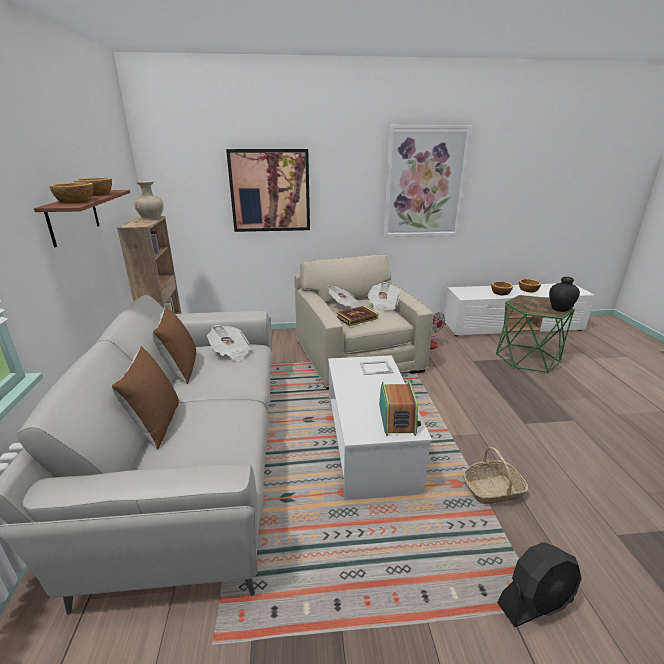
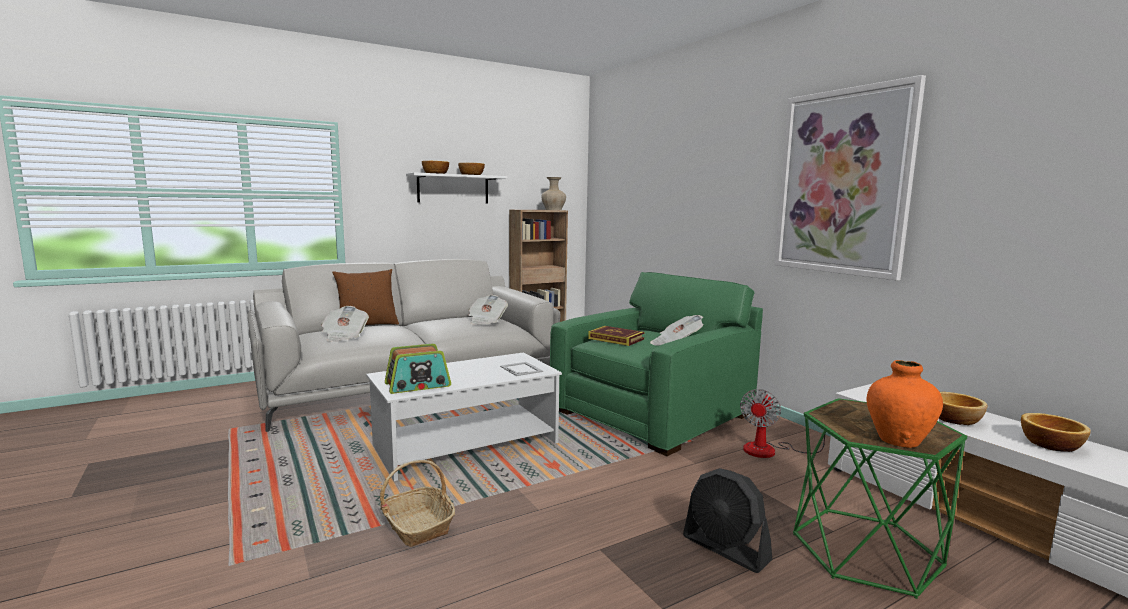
camera: 65 degrees right, 15 degrees down
(73, 217) = (453, 189): brown shelf -> white shelf
(180, 369) = (448, 317): brown pillow -> none
(270, 191) = (667, 193): picture -> none
(344, 305) = (645, 332): newspaper -> newspaper (344, 336)
(357, 355) = (653, 412): beige armchair -> green armchair
(535, 602) = (239, 559): black fan -> black fan (726, 549)
(560, 309) = (898, 440): black vase -> orange vase

